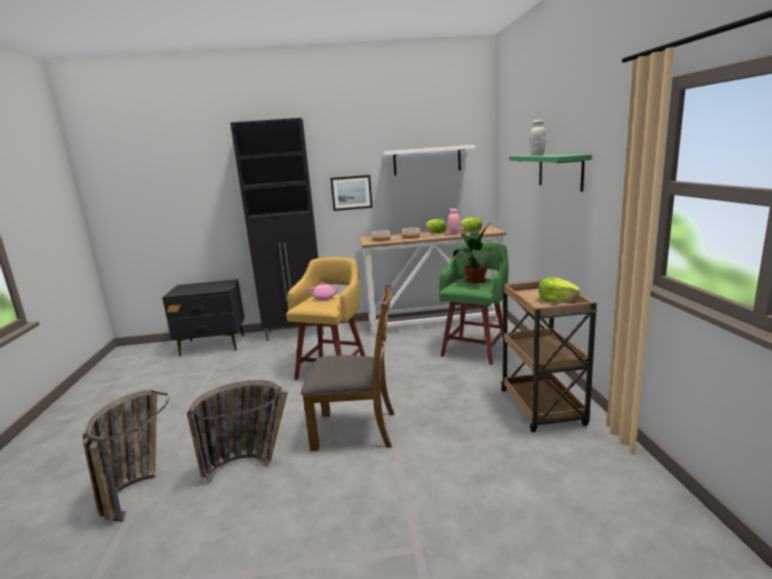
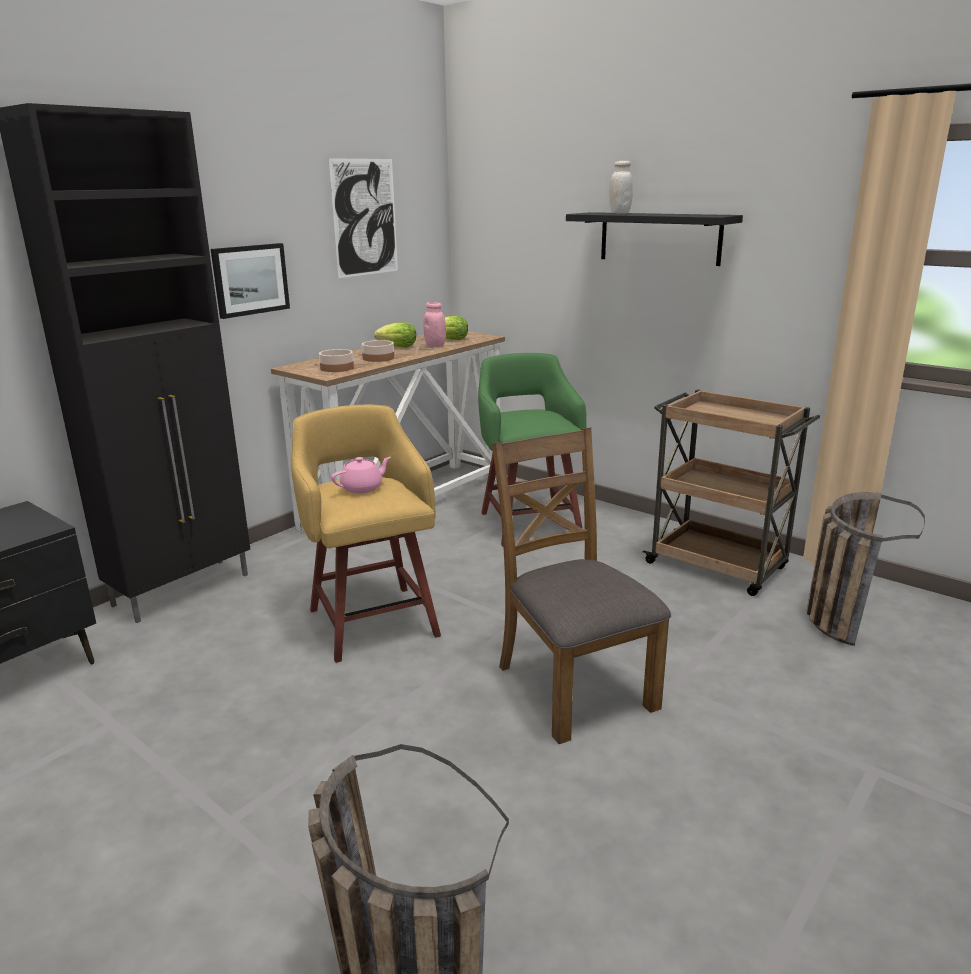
camera: 45 degrees left, 5 degrees up
(250, 466) = (522, 816): basket -> basket (841, 614)
(356, 430) = (573, 686): brown chair -> brown chair turned 75 degrees counterclockwise
(427, 160) = (365, 218): white shelf -> picture
(477, 281) = (534, 414): potted plant -> none
(556, 300) = (744, 414): lettuce -> none
(560, 171) = (659, 238): green shelf -> black shelf

